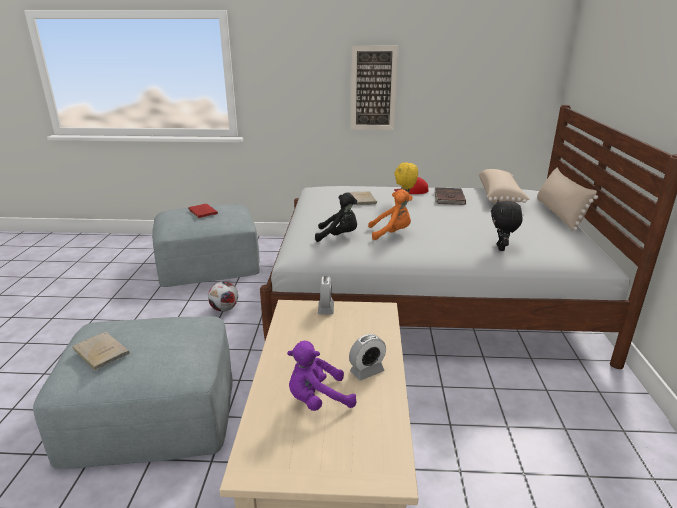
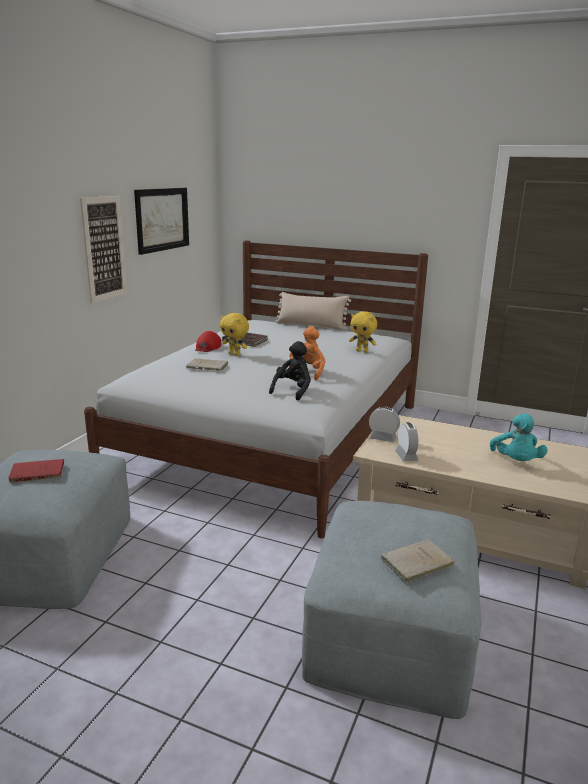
camera: 70 degrees left, 5 degrees down
(225, 309) = (199, 554): football -> none
(317, 400) = (516, 462): purple plush toy -> turquoise plush toy
(367, 371) = (482, 440): alarm clock -> alarm clock (406, 456)
(457, 71) = (162, 219): none -> picture
(500, 196) = (259, 328): beige pillow -> none
(501, 248) = (362, 351): black plush toy -> yellow plush toy

